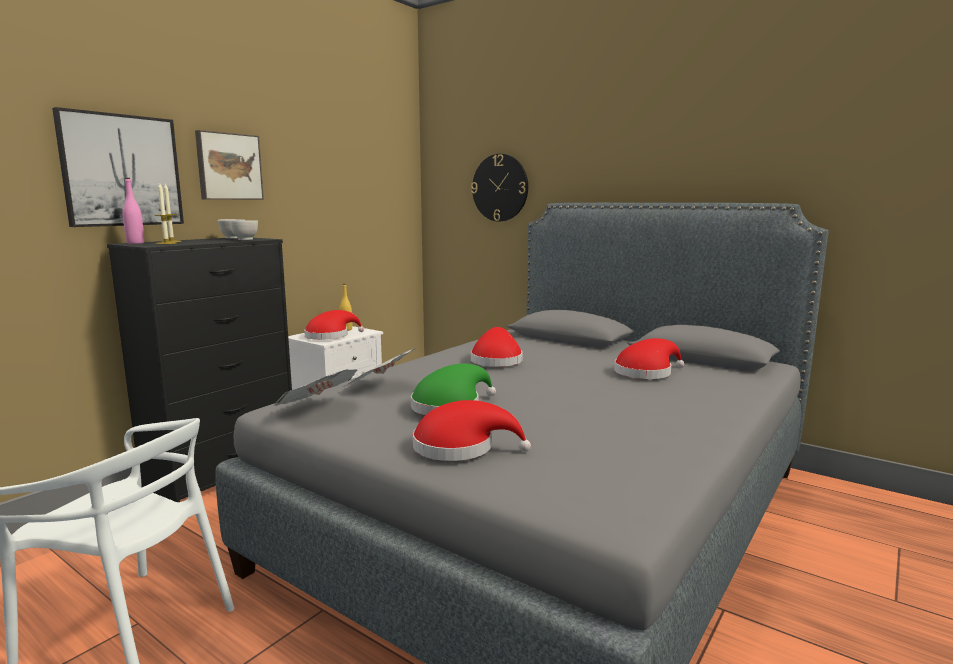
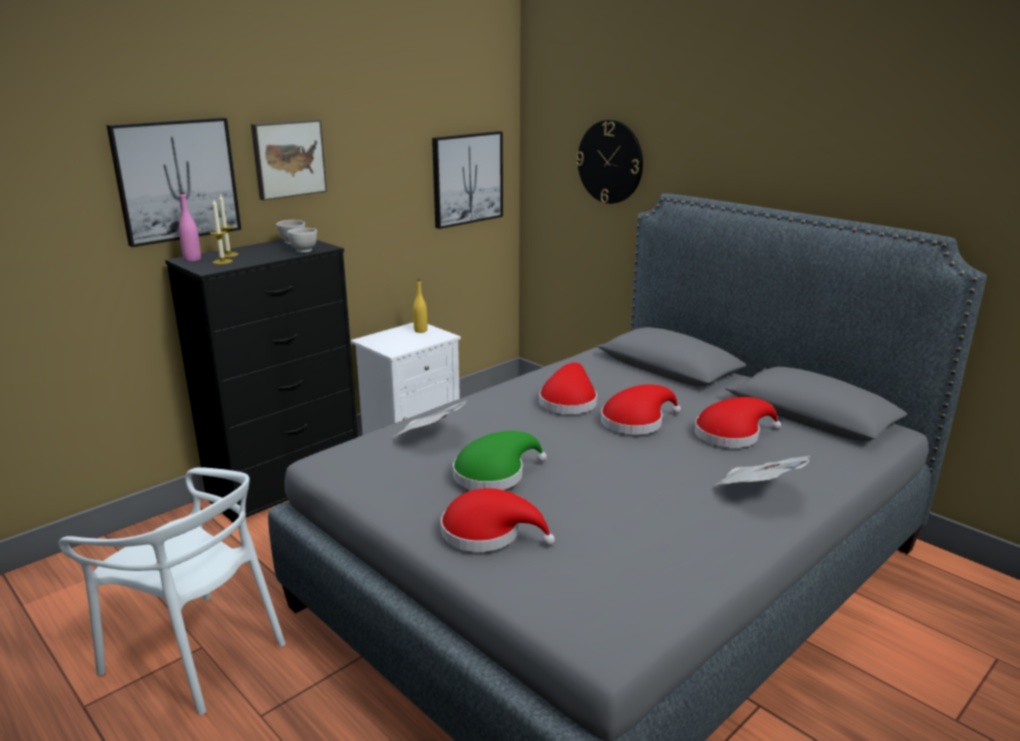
camera: 10 degrees right, 10 degrees up
(317, 409) = (362, 465): newspaper -> newspaper (758, 491)
(330, 336) = (401, 341): red hat -> red hat (636, 422)
(380, 206) = (467, 178): none -> picture

